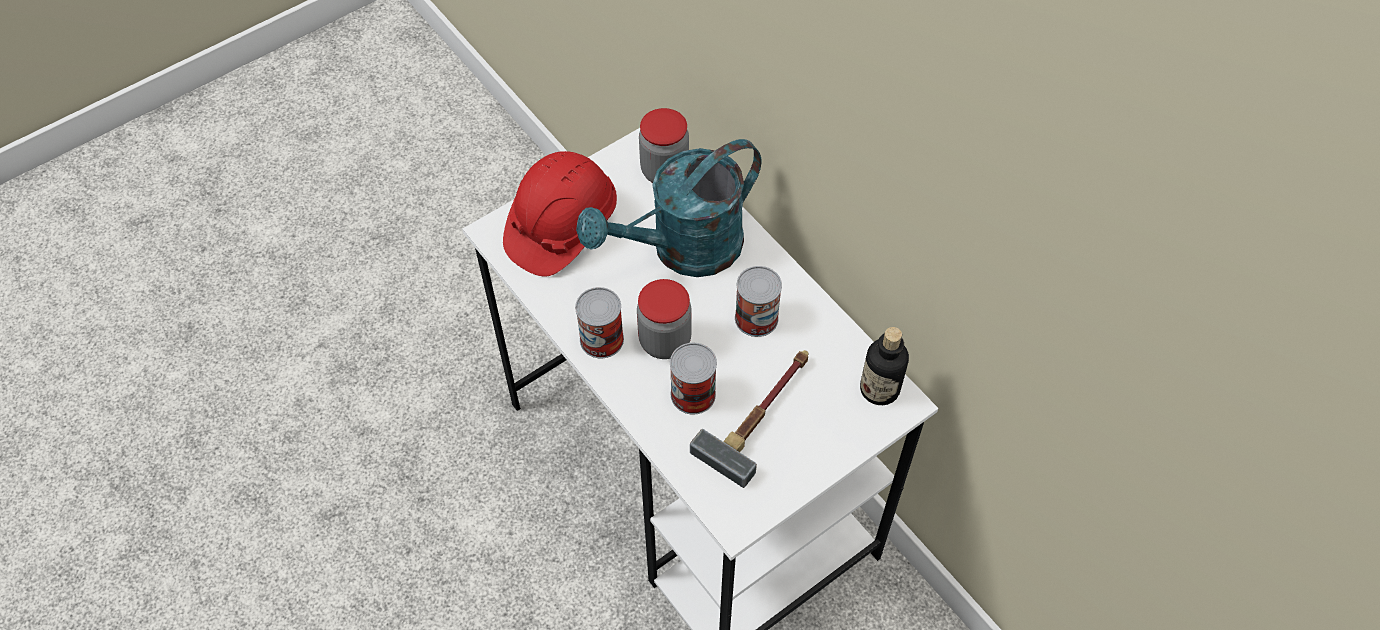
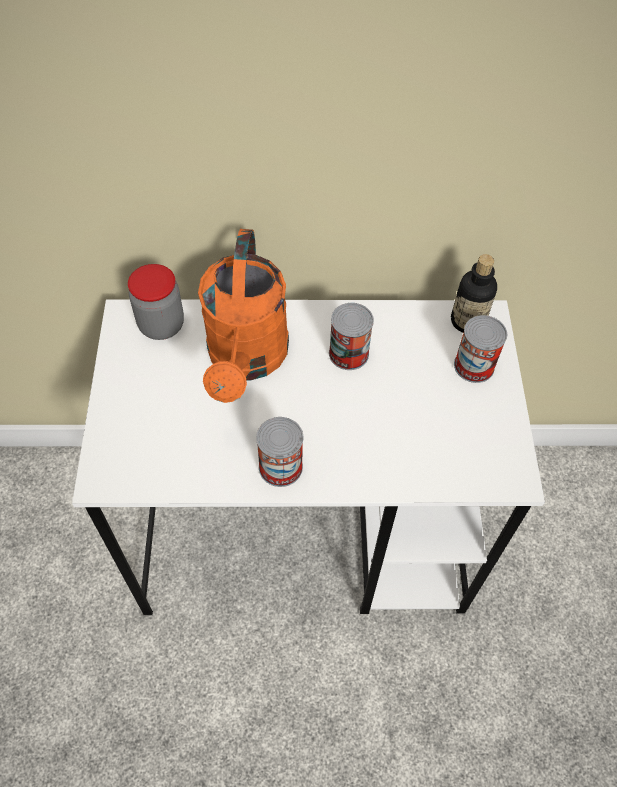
camera: 55 degrees left, 0 degrees up
(561, 227) = (145, 427): red hard hat -> none
(665, 341) = (319, 424): jar -> none
(683, 250) = (246, 360): turquoise watering can -> orange watering can
(693, 394) = (383, 436): can -> can (474, 366)
(762, 412) = (434, 402): hammer -> none

